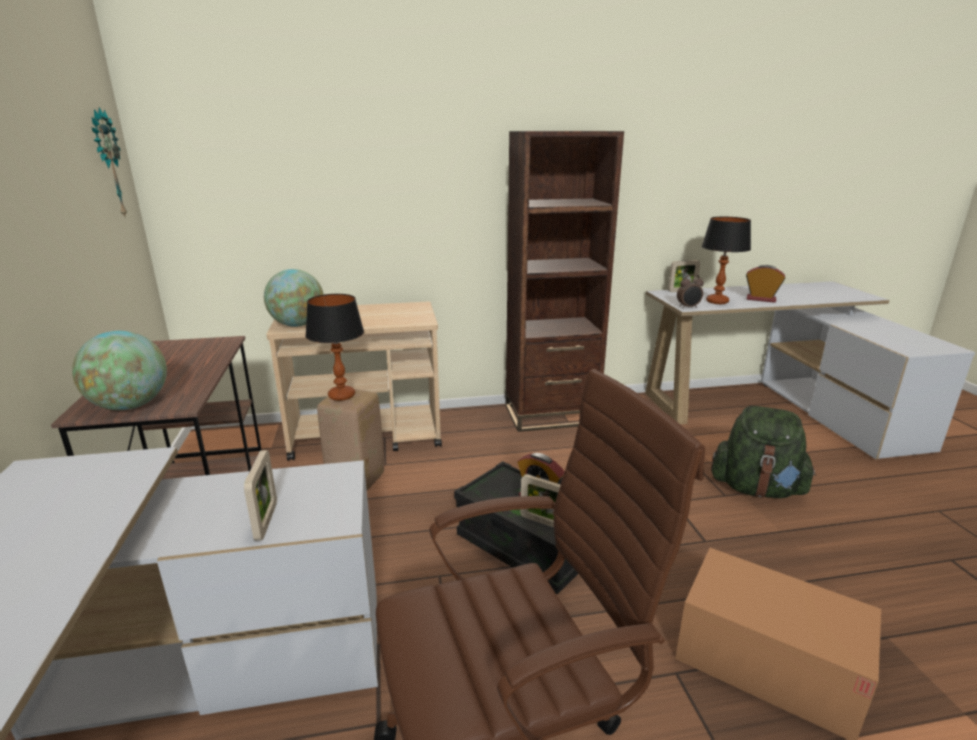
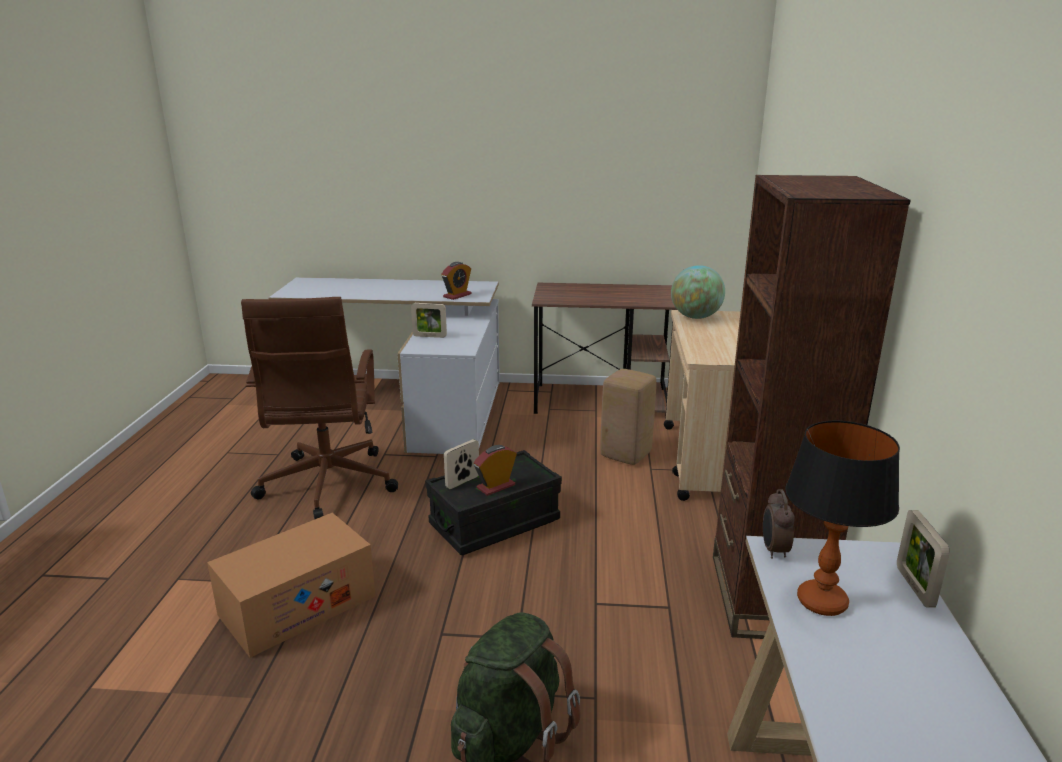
camera: 105 degrees right, 0 degrees up
(107, 164) = (708, 155): wall clock -> none
(130, 406) = (551, 291): globe -> none
(342, 396) = (631, 373): table lamp -> none
(761, 299) = (856, 684): alarm clock -> alarm clock (457, 295)

